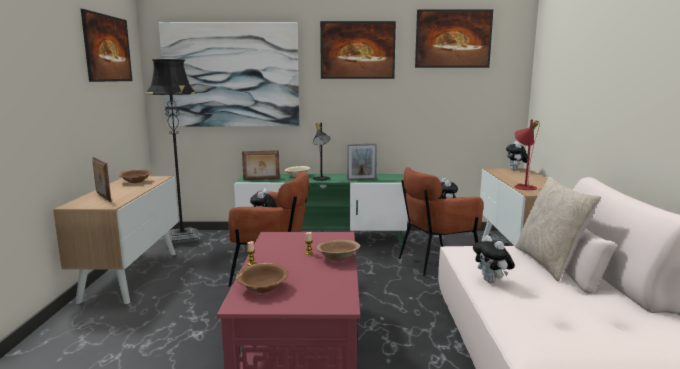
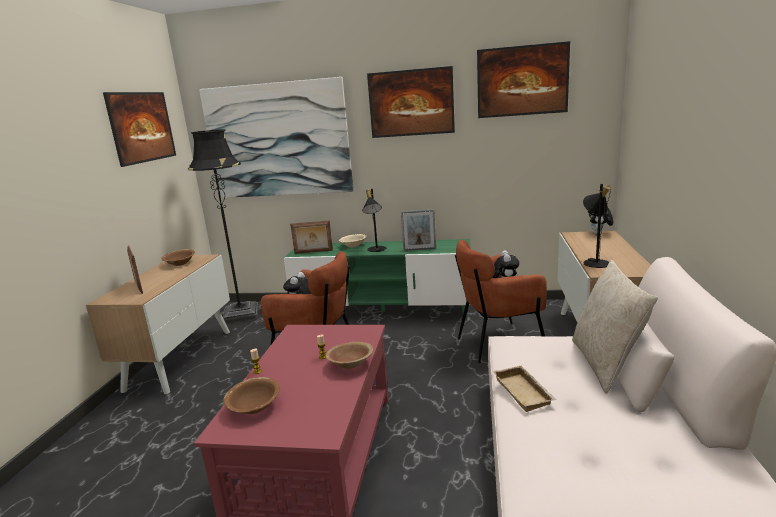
camera: 10 degrees right, 5 degrees up
(492, 281) = (525, 392): plush toy -> beige tray
(523, 186) = (595, 262): red table lamp -> black table lamp

